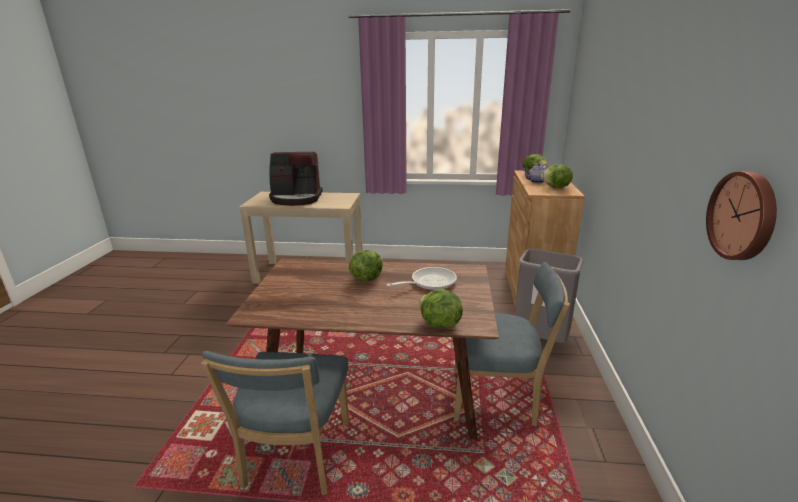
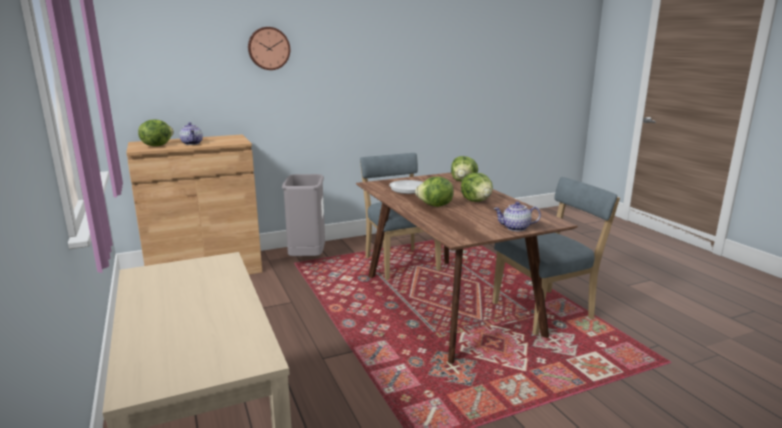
camera: 120 degrees left, 5 degrees down
(268, 291) = (515, 228): none -> teapot
(296, 198) = (185, 317): coffee machine -> none
(556, 187) = (216, 139): lettuce -> lettuce (476, 201)
(743, 216) = (428, 75): wall clock -> wall clock (268, 48)

